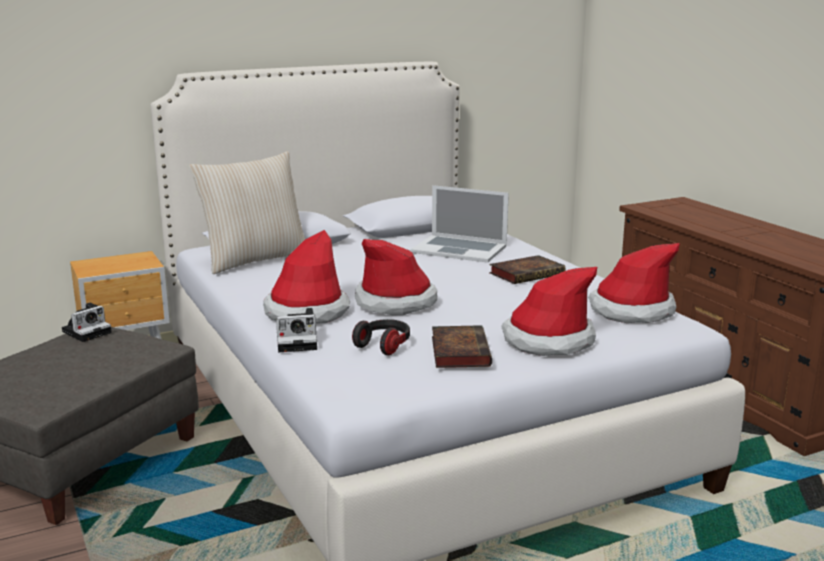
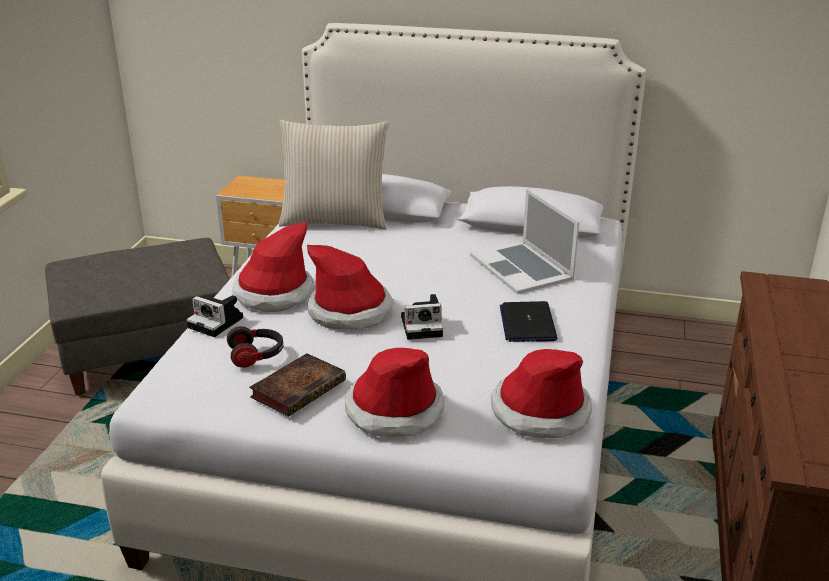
camera: 40 degrees right, 10 degrees up
(88, 331) = (187, 246): camera -> camera (423, 326)
(527, 274) = (527, 323): book -> laptop

